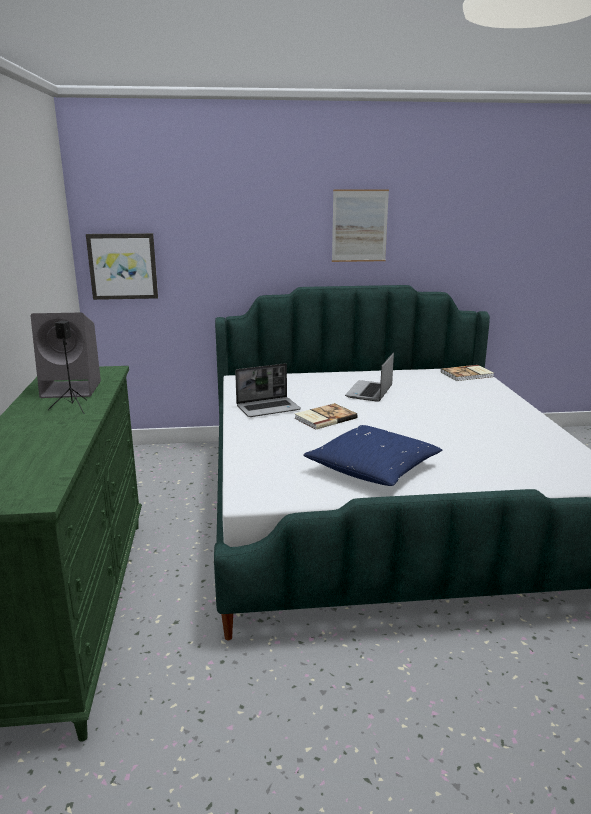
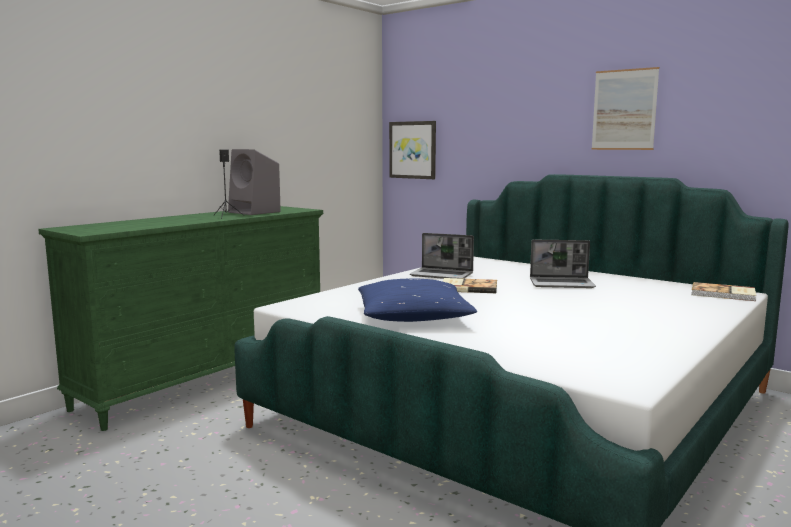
camera: 45 degrees right, 10 degrees down
(369, 392) = (562, 284): laptop -> laptop turned 150 degrees counterclockwise

